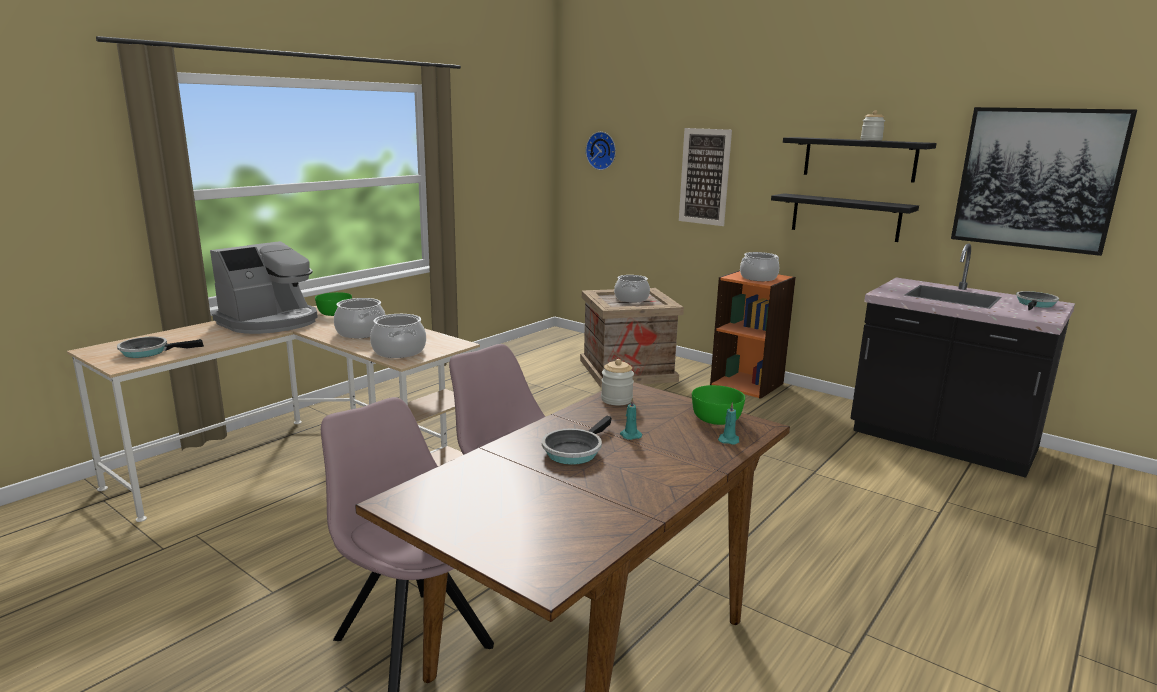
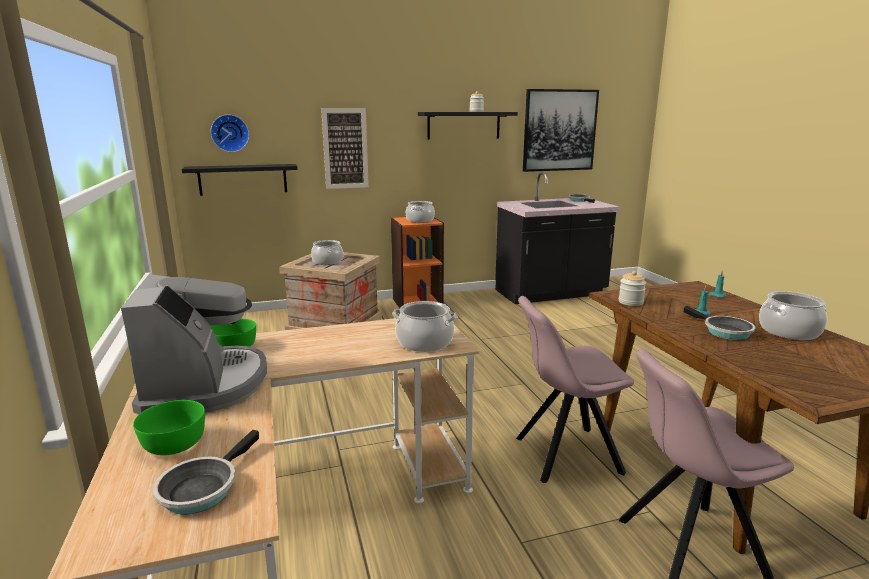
camera: 55 degrees left, 0 degrees up
(361, 332) = (335, 347): cooking pot -> cooking pot (788, 331)
(716, 419) = (680, 290): green bowl -> green bowl (174, 444)
(845, 217) = (459, 167): black shelf -> black shelf (243, 179)

